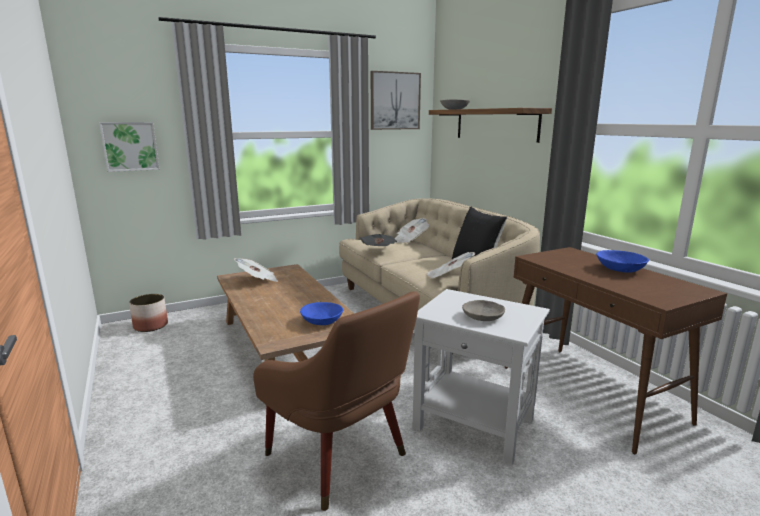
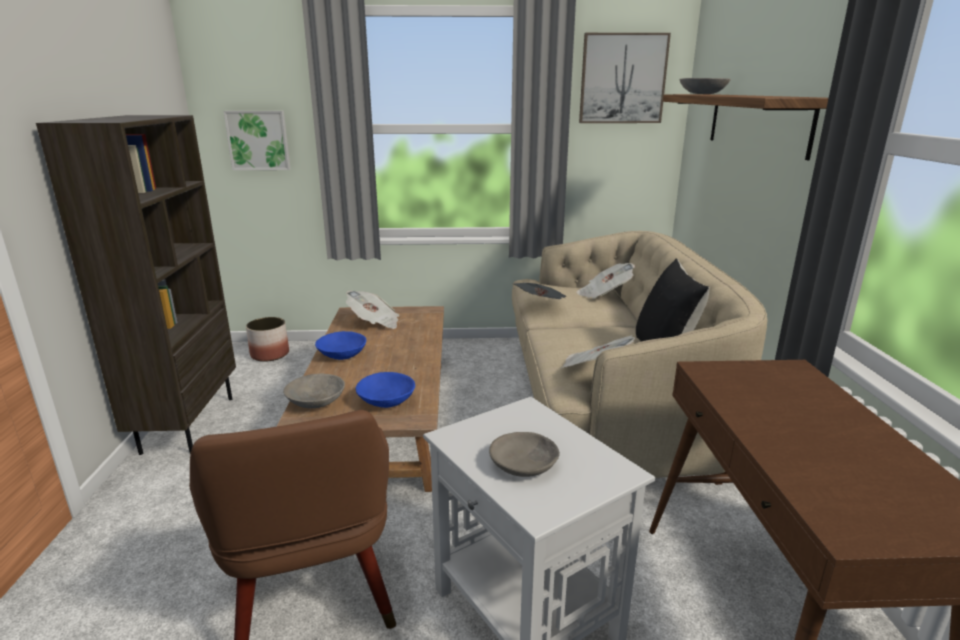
camera: 25 degrees right, 5 degrees up
(123, 385) = (188, 424): none -> brown bookcase
(271, 332) = (315, 402): none -> grey bowl
(619, 269) = (847, 431): blue bowl -> blue bowl (342, 354)

